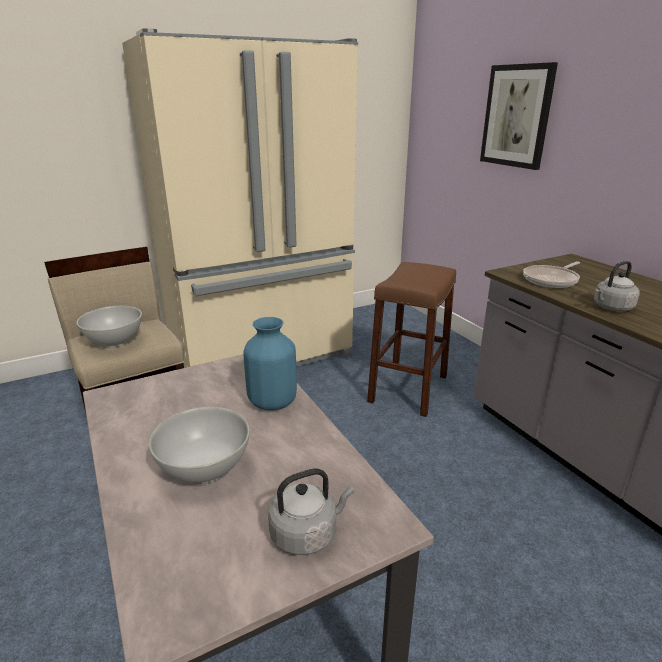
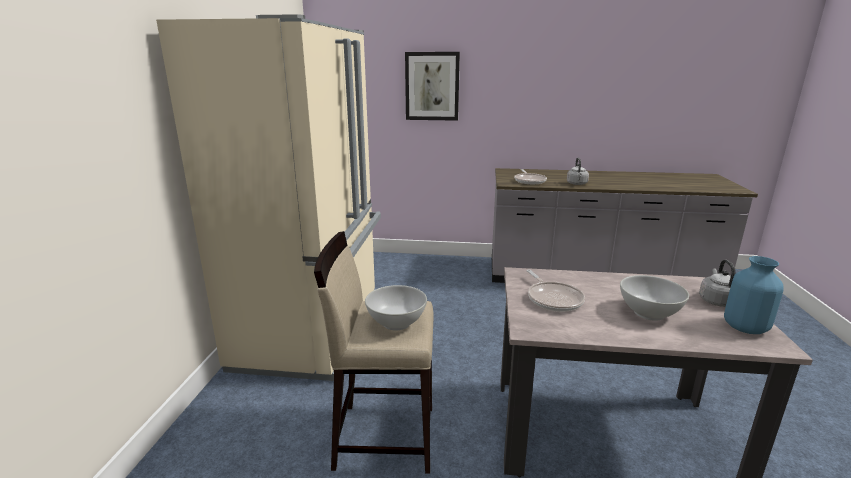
camera: 55 degrees left, 5 degrees down
(198, 393) = (553, 299): none -> frying pan
(273, 402) = (583, 280): blue vase -> blue vase (745, 327)
(408, 389) = (445, 293): brown stool -> none

